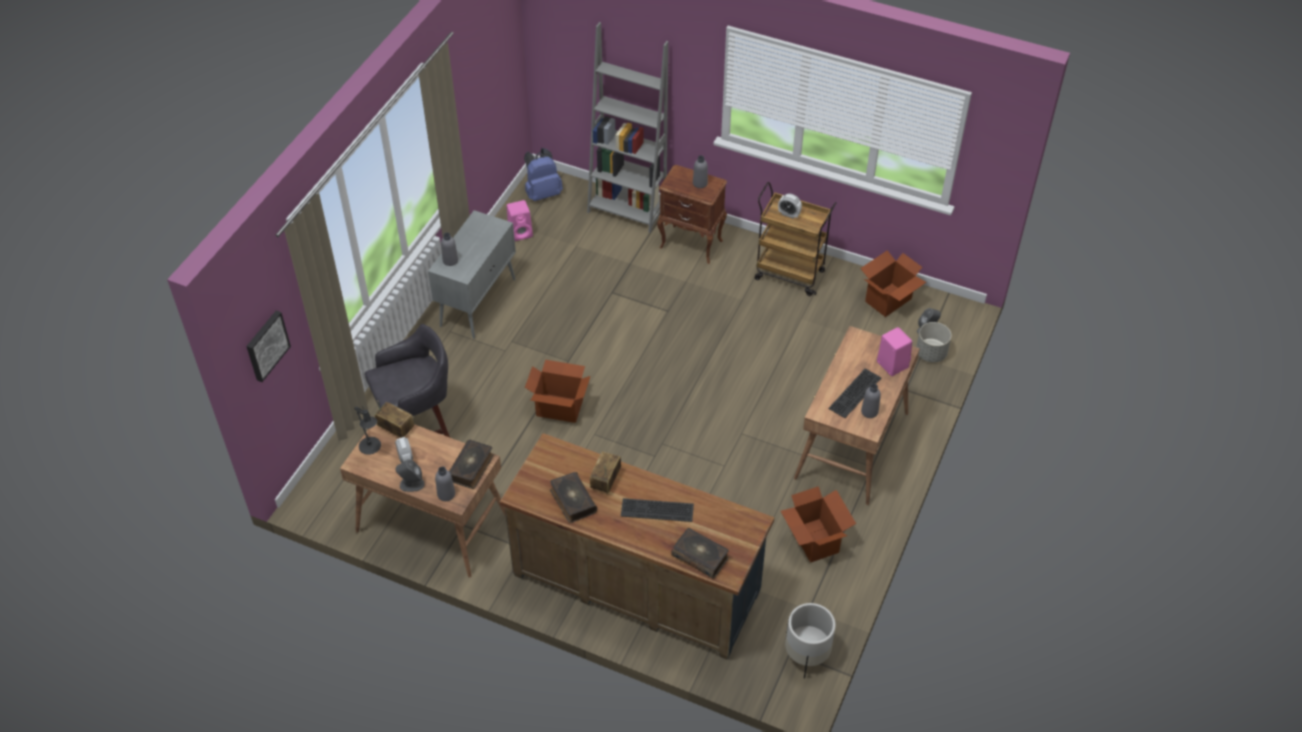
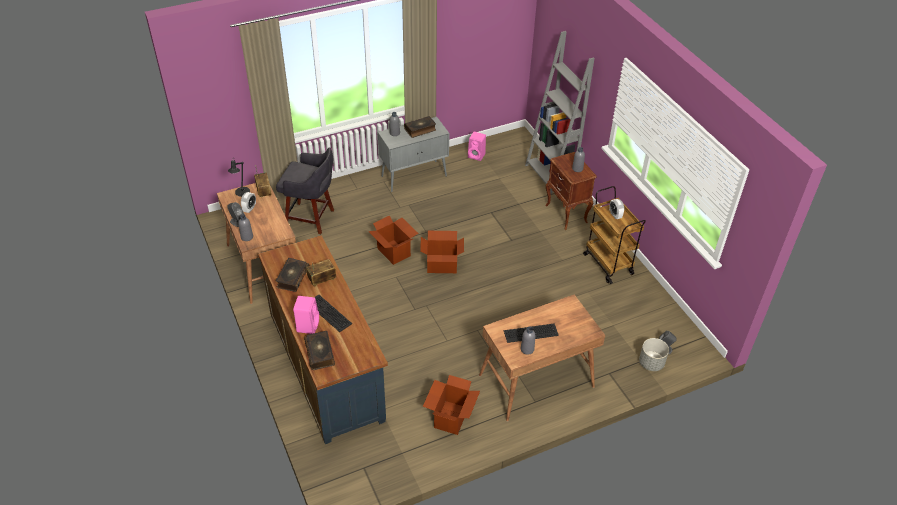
camera: 40 degrees right, 5 degrees down
(266, 345) = (216, 99): picture -> none
(471, 468) = (274, 233): book -> book (420, 130)
(542, 193) = (511, 143): blue backpack -> none
(806, 655) = (371, 477): white planter -> none
(889, 300) = (657, 316): cardboard box -> cardboard box (442, 266)
(891, 364) = (575, 332): pink speaker -> pink speaker (308, 325)

